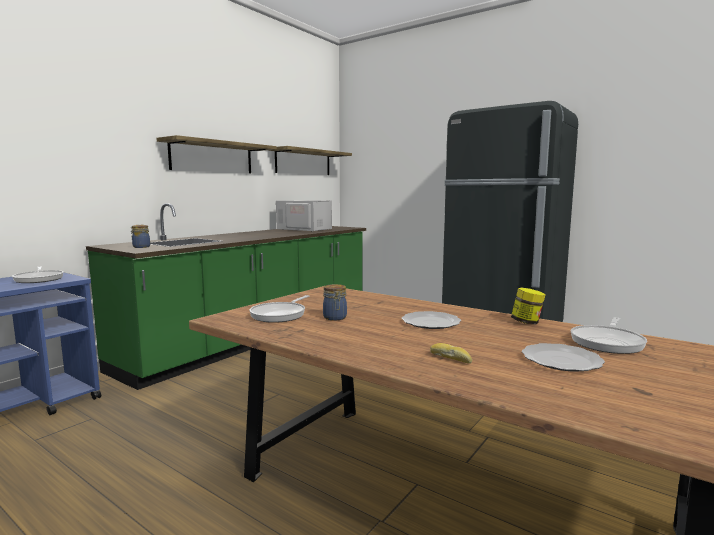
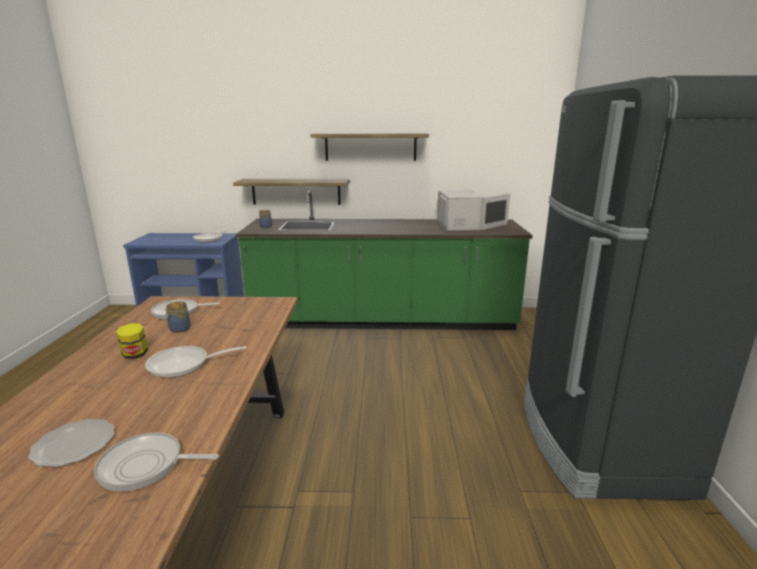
camera: 55 degrees right, 10 degrees up
(303, 162) = (497, 145): shelf -> shelf (296, 192)
(431, 322) = (184, 365): plate -> frying pan
(451, 358) = (74, 394): bread -> none
(527, 322) = (210, 408): jar -> jar (135, 355)

